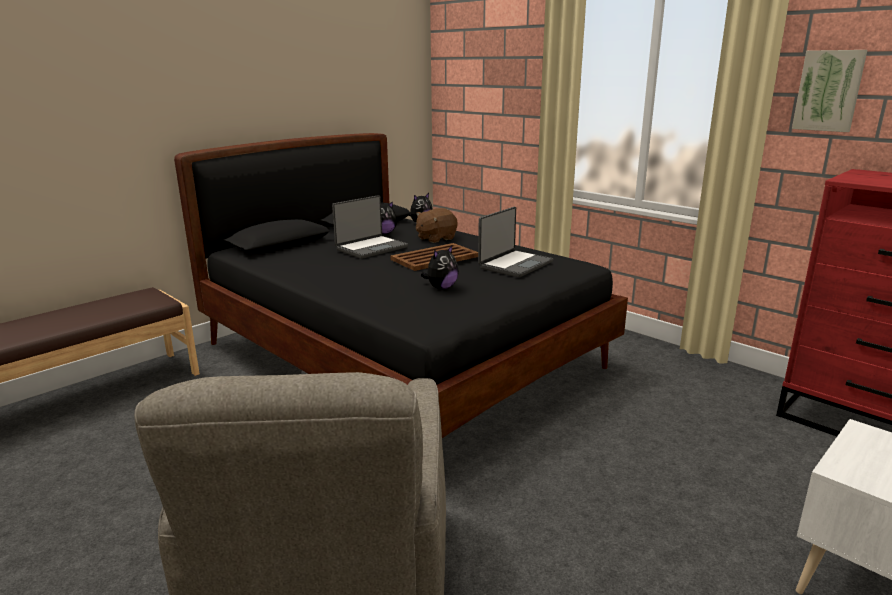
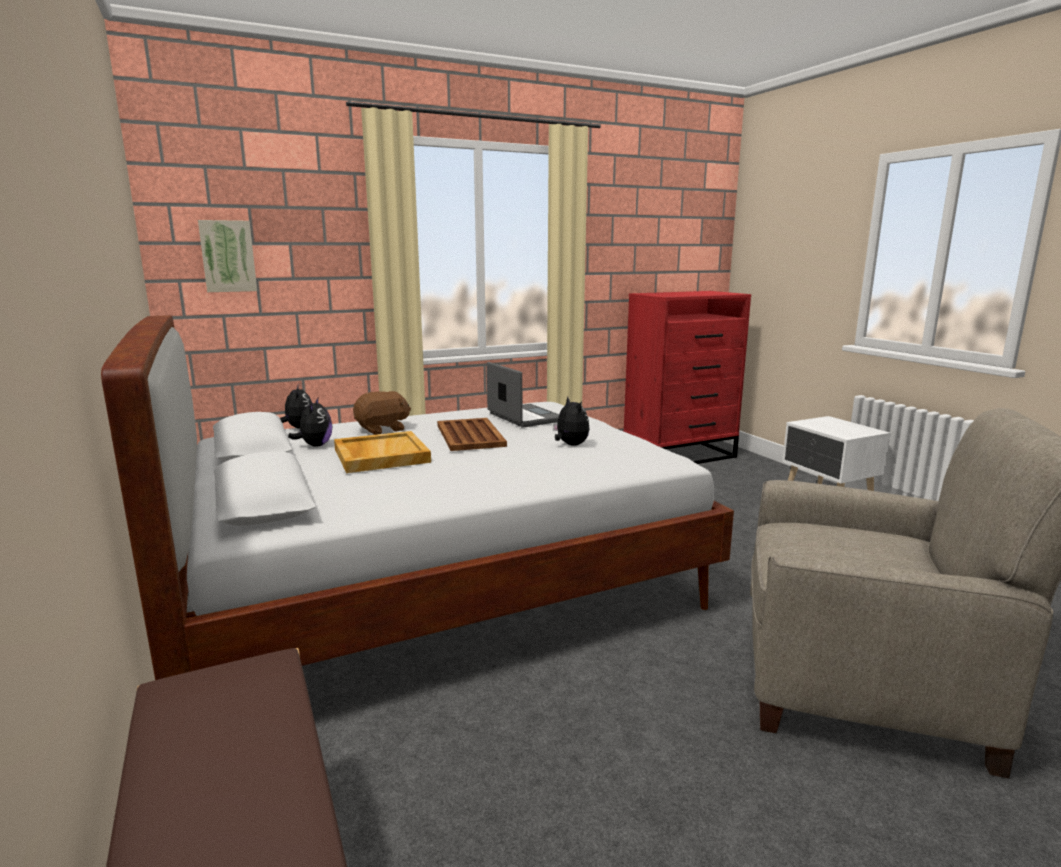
camera: 70 degrees left, 5 degrees down
(371, 248) = (380, 455): laptop -> beige tray
(401, 356) = (434, 581): black bed -> white bed
(435, 238) = (382, 429): brown plush toy -> brown plush toy turned 105 degrees counterclockwise
(829, 90) = (607, 241): picture -> picture (228, 256)

